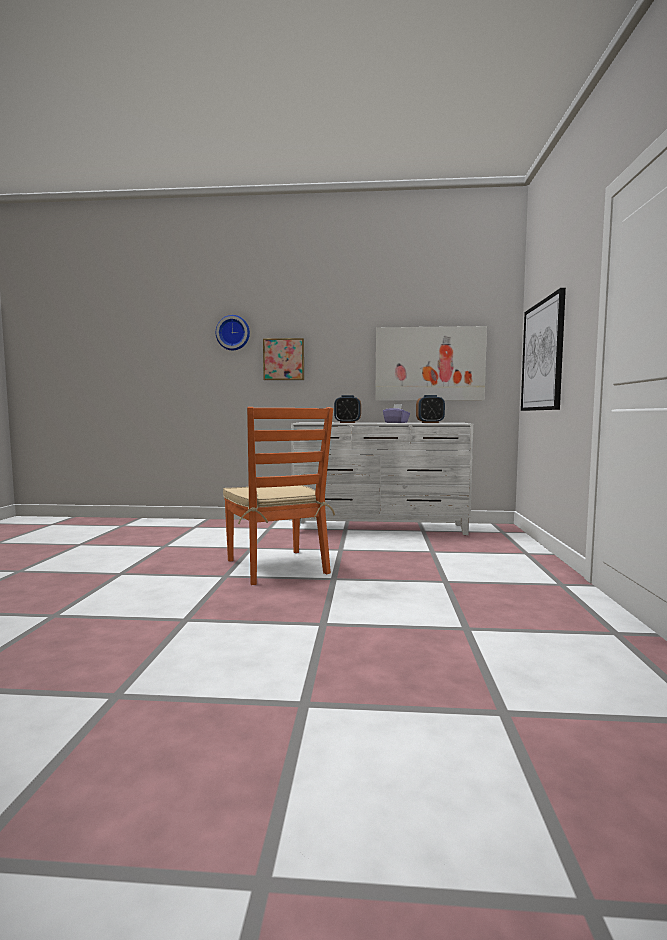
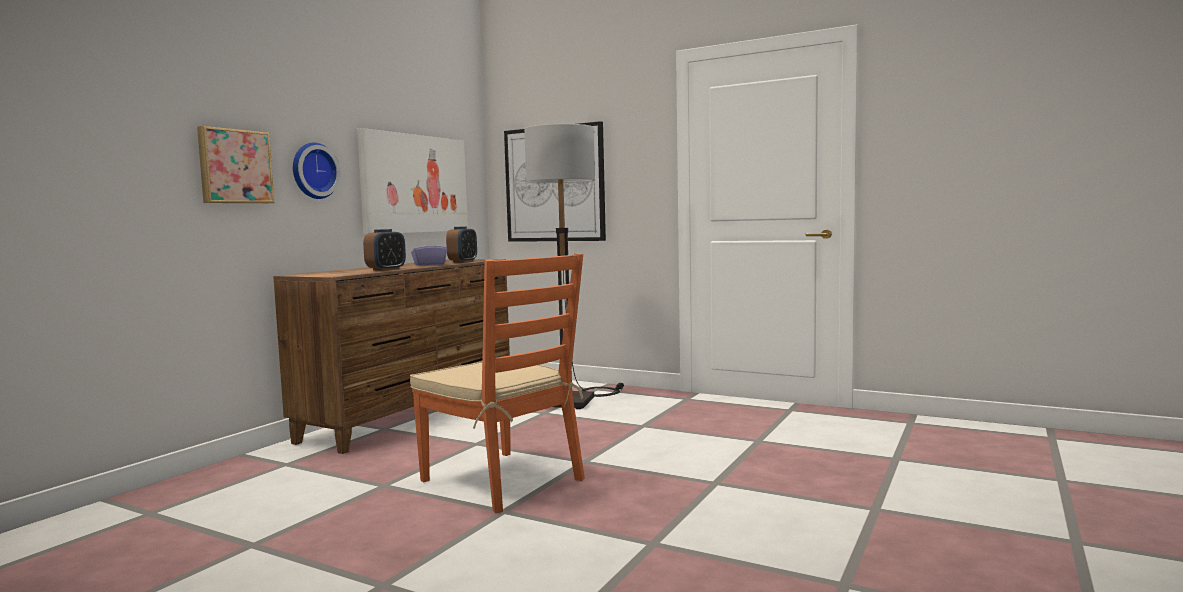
camera: 65 degrees left, 0 degrees up
(233, 333) = (136, 107): wall clock -> wall clock (313, 171)
(277, 567) = (503, 480): orange chair -> orange chair turned 45 degrees clockwise
(379, 528) = (411, 414): white dresser -> brown dresser
(483, 553) = (577, 400): none -> floor lamp

